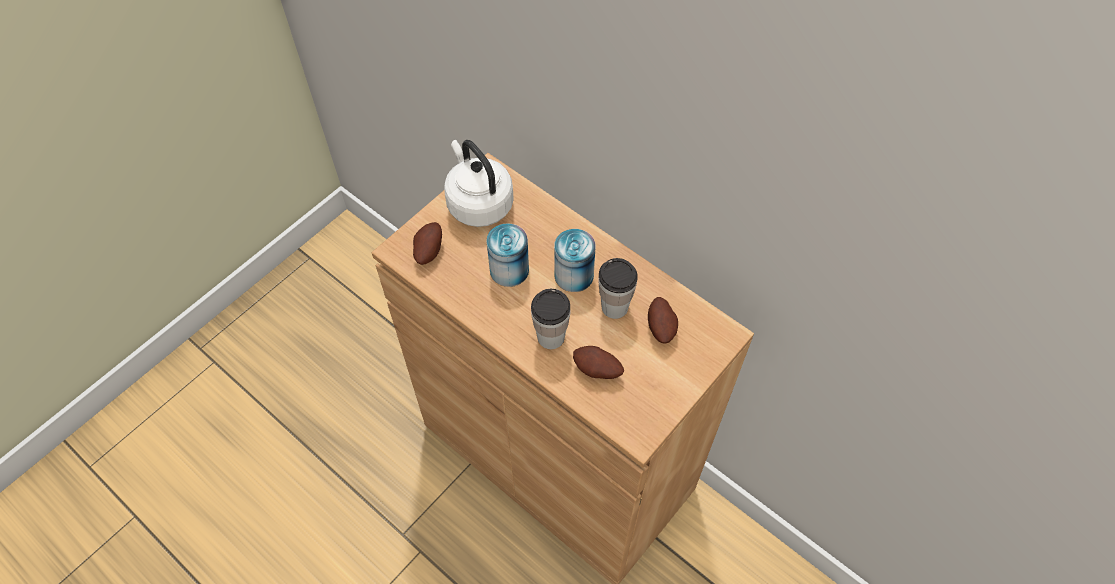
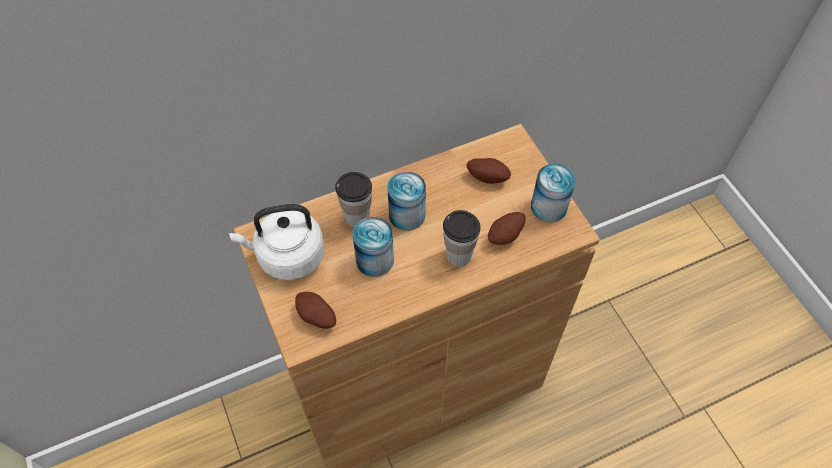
camera: 65 degrees left, 0 degrees up
(614, 307) = (453, 199): cup -> cup (357, 217)
(656, 398) = (548, 207): none -> can

